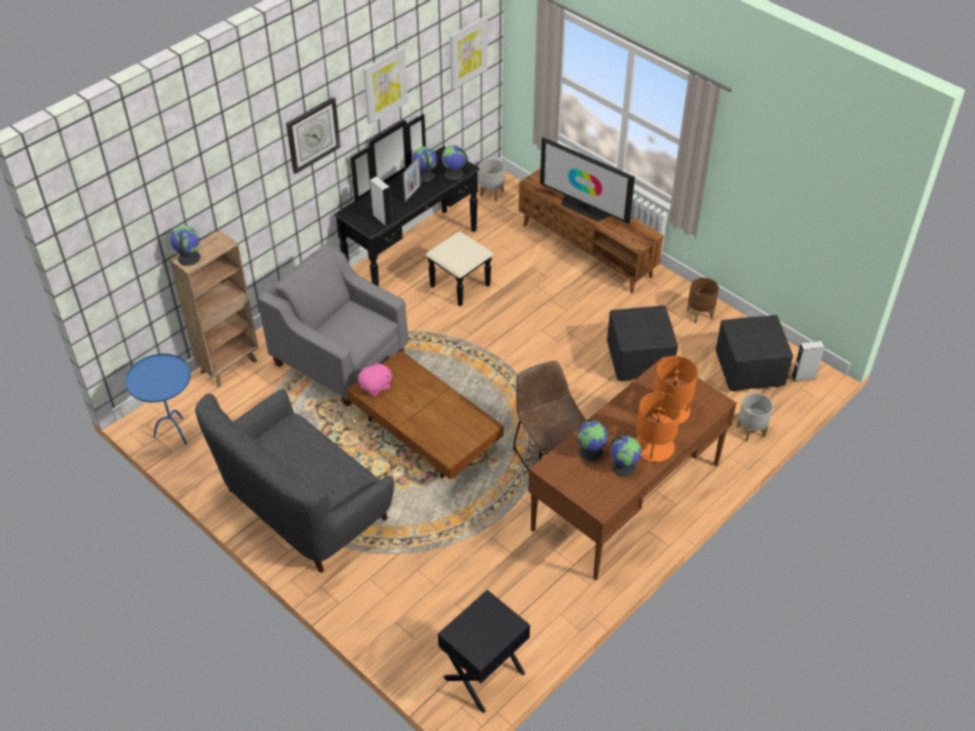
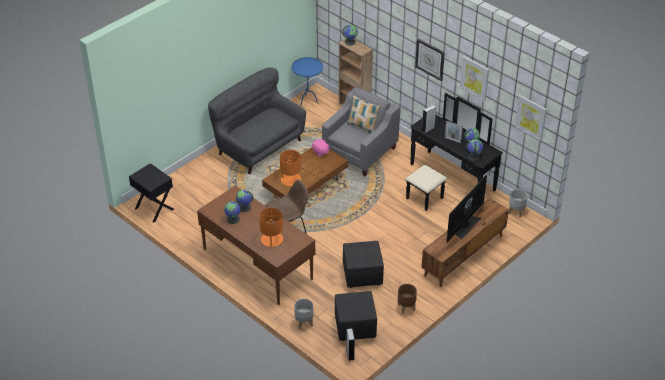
camera: 90 degrees right, 5 degrees down
(333, 316) = (363, 126): none -> pillow
(653, 447) = (245, 231): orange table lamp -> orange table lamp (290, 179)

